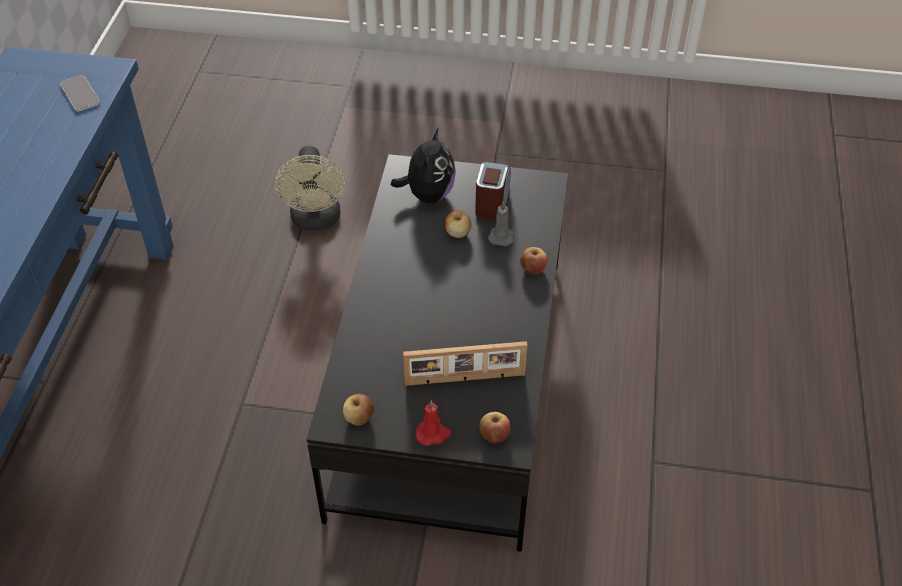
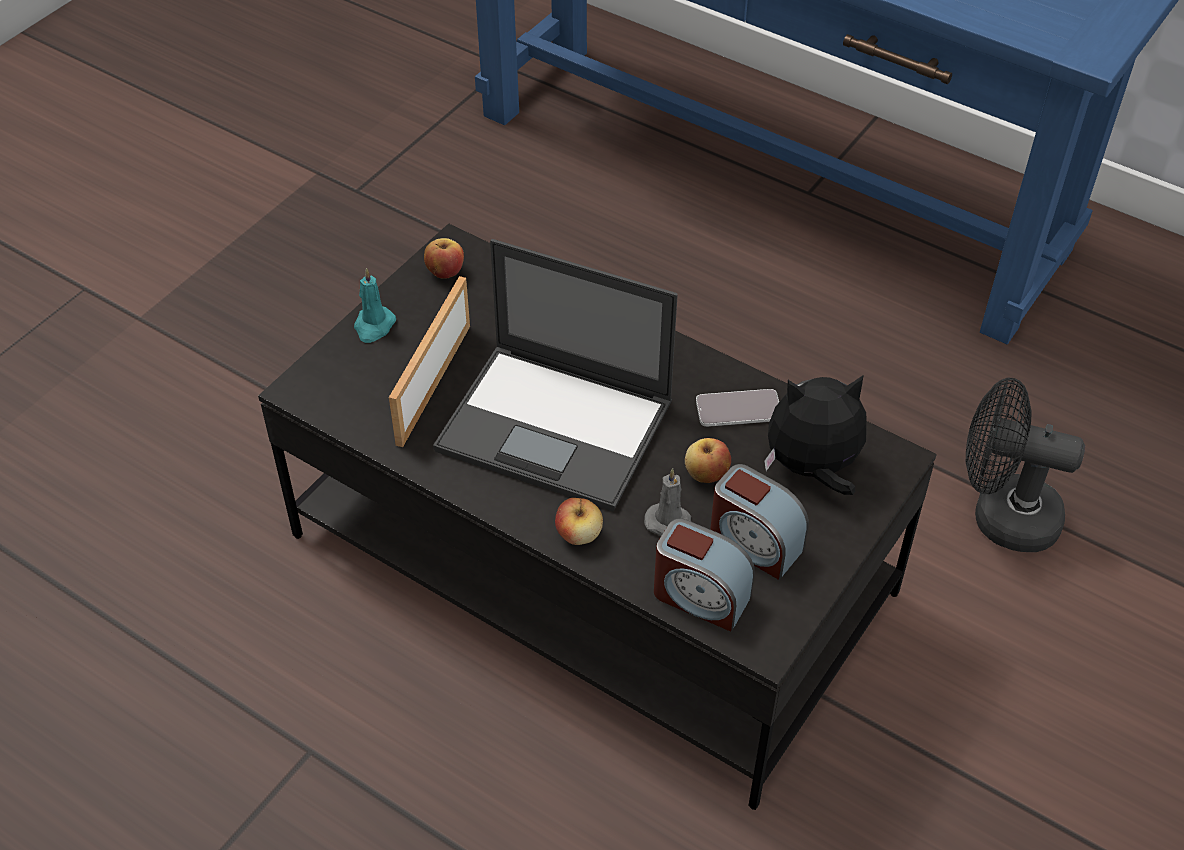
camera: 115 degrees right, 0 degrees up
(80, 94) = (1040, 22): phone -> phone (738, 409)
(316, 221) = (1001, 515): beige fan -> black fan
(428, 194) = (812, 469): plush toy -> plush toy turned 135 degrees clockwise
(433, 434) = (374, 326): red candle -> turquoise candle
(462, 306) = (558, 426): none -> laptop
(494, 435) = (329, 379): apple -> none
(538, 211) = (700, 596): none -> alarm clock

